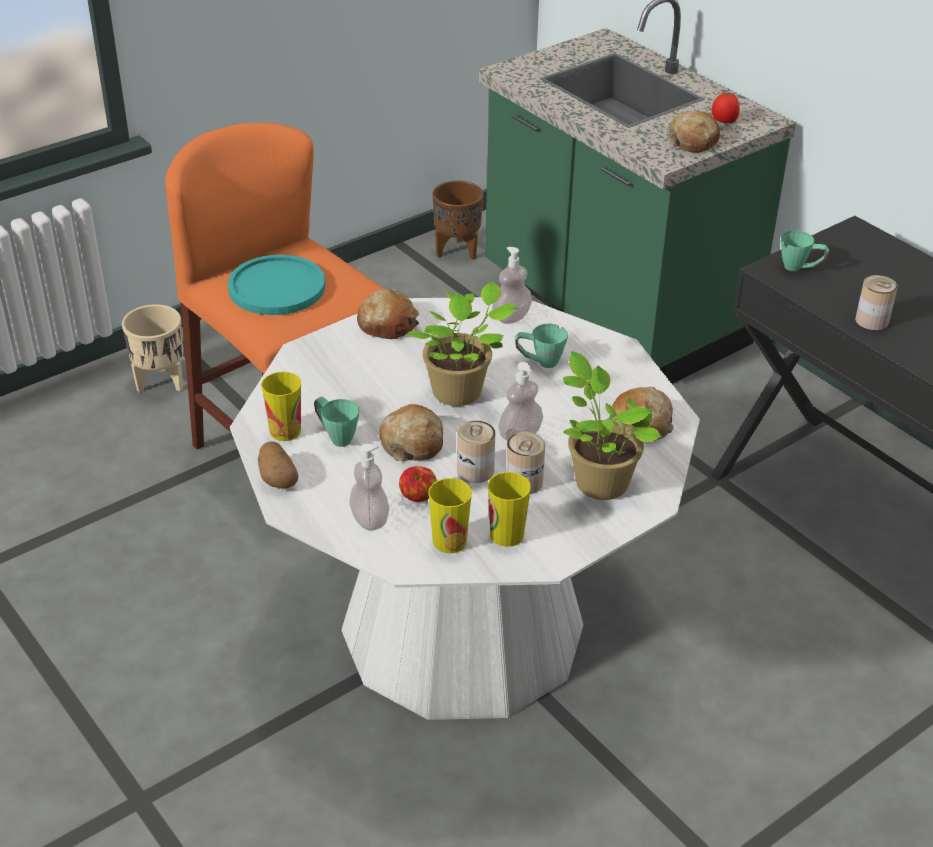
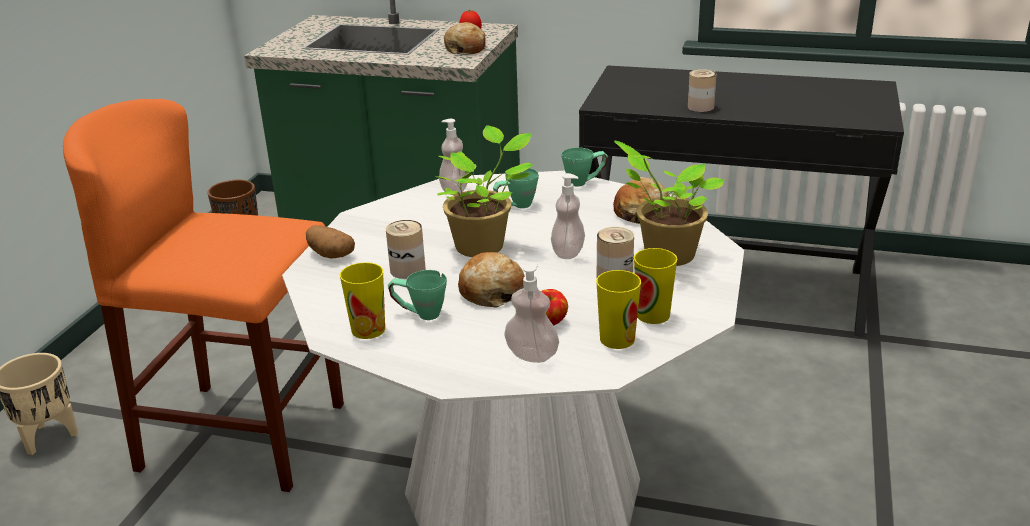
camera: 35 degrees left, 10 degrees down
(277, 287) = (212, 248): turquoise plate -> none
(277, 478) = (407, 364): potato -> potato (330, 255)
(387, 324) = (360, 228): bread -> none
(475, 470) = (567, 287): can -> can (407, 270)
(800, 268) = (617, 97): green mug -> green mug (584, 182)

